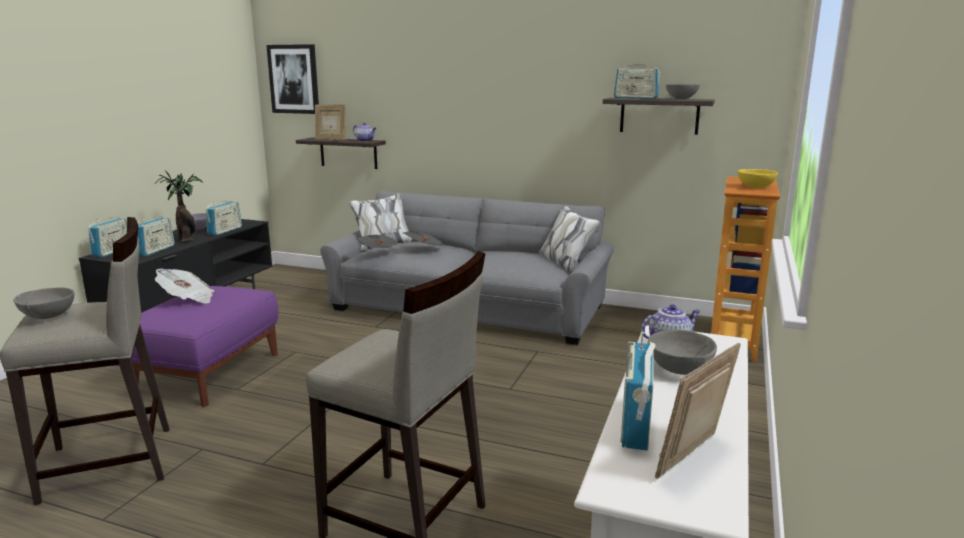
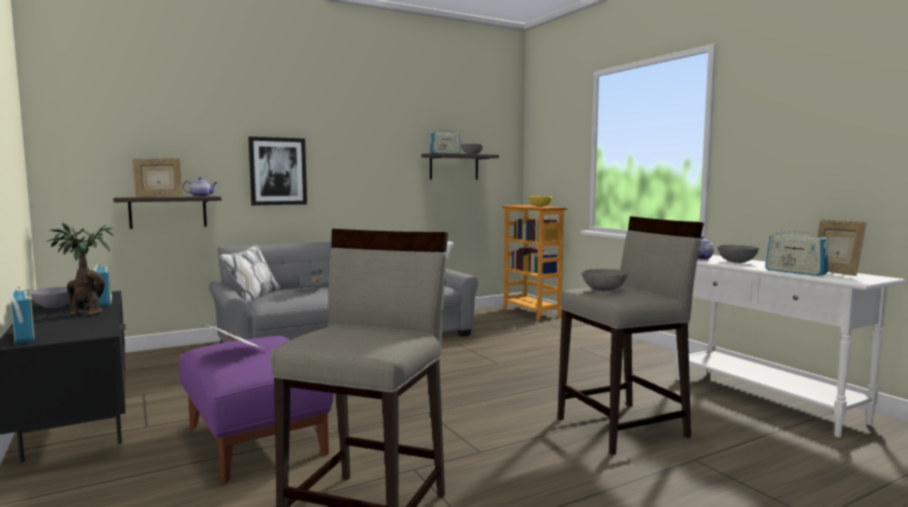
camera: 50 degrees left, 10 degrees down
(48, 316) = (343, 339): grey bowl -> grey bowl (604, 290)
(156, 250) = (87, 325): radio -> none
(294, 79) = (88, 131): picture -> picture (278, 171)
(378, 253) = (285, 297): newspaper -> none

